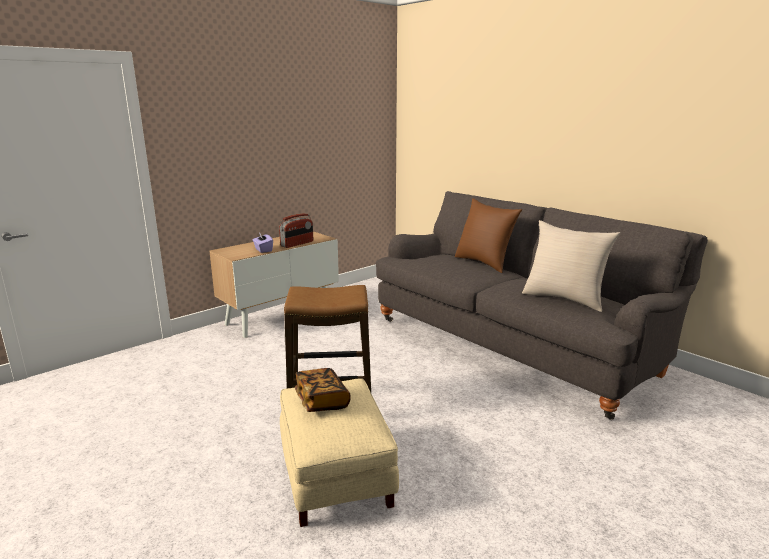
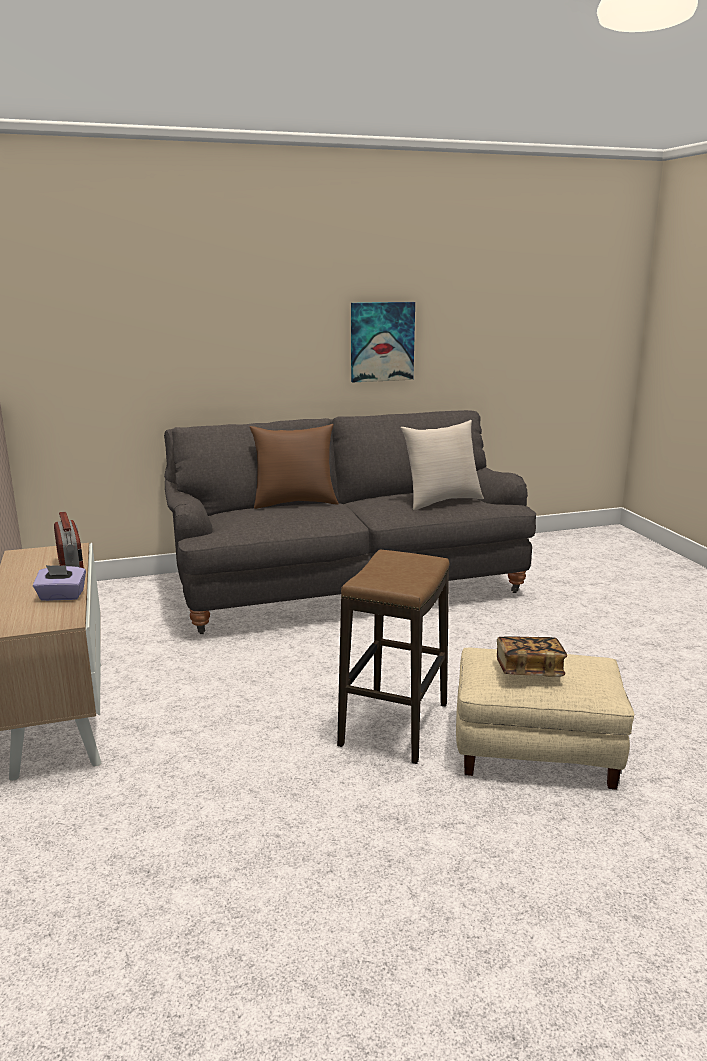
camera: 65 degrees left, 0 degrees up
(627, 150) = (382, 341): none -> picture

